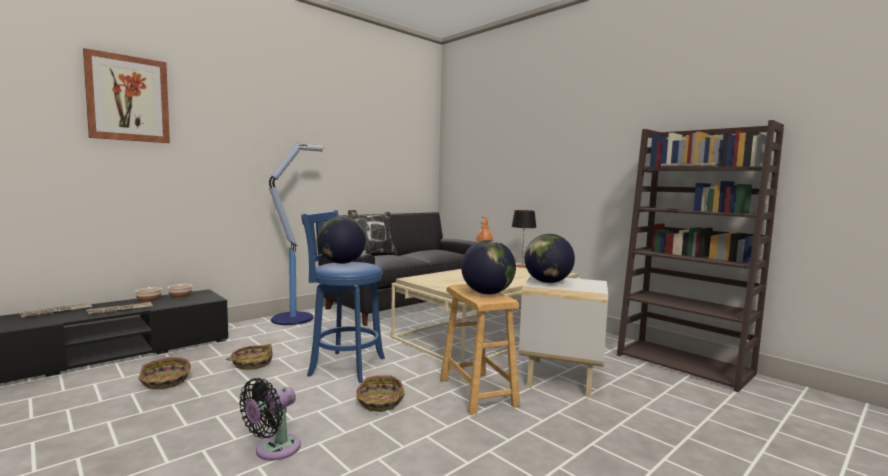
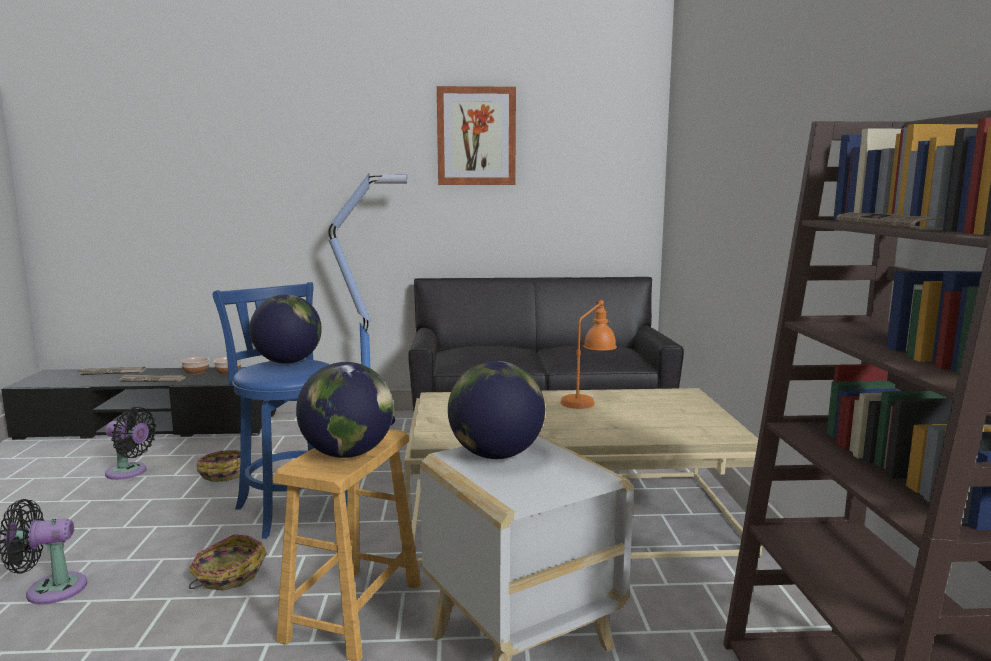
camera: 40 degrees right, 5 degrees up
(128, 99) = (178, 135): picture -> picture (476, 136)
(165, 382) = (129, 472): basket -> black fan
(372, 254) = (489, 344): pillow -> none
(522, 266) = (691, 403): table lamp -> none

